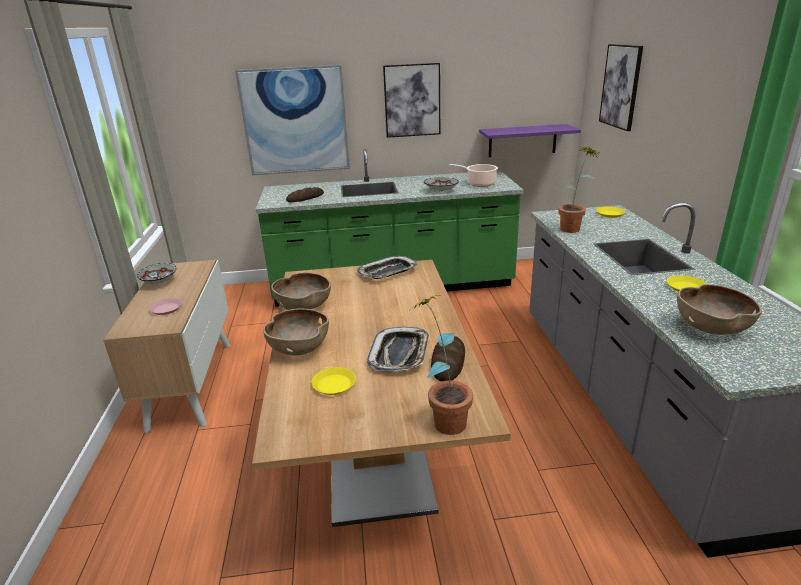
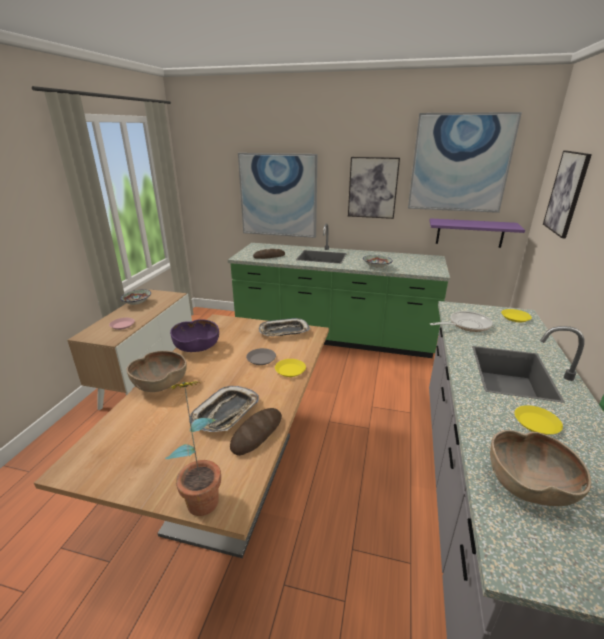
camera: 20 degrees right, 0 degrees up
(303, 306) = (197, 347): brown bowl -> purple bowl
(334, 384) = (153, 427): yellow plate -> yellow plate (290, 370)
(389, 301) = (261, 359): none -> grey plate
(479, 184) = (414, 266): cooking pot -> none
(503, 65) = (459, 163): none -> picture
(573, 228) = (466, 325): potted plant -> frying pan

